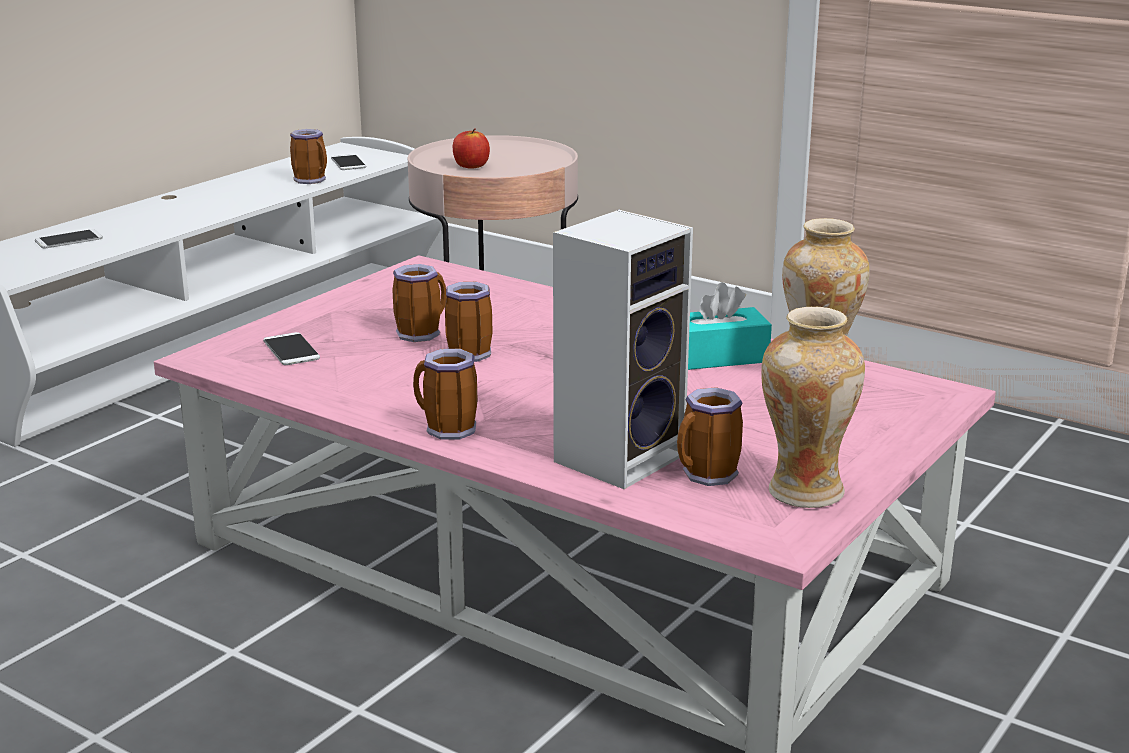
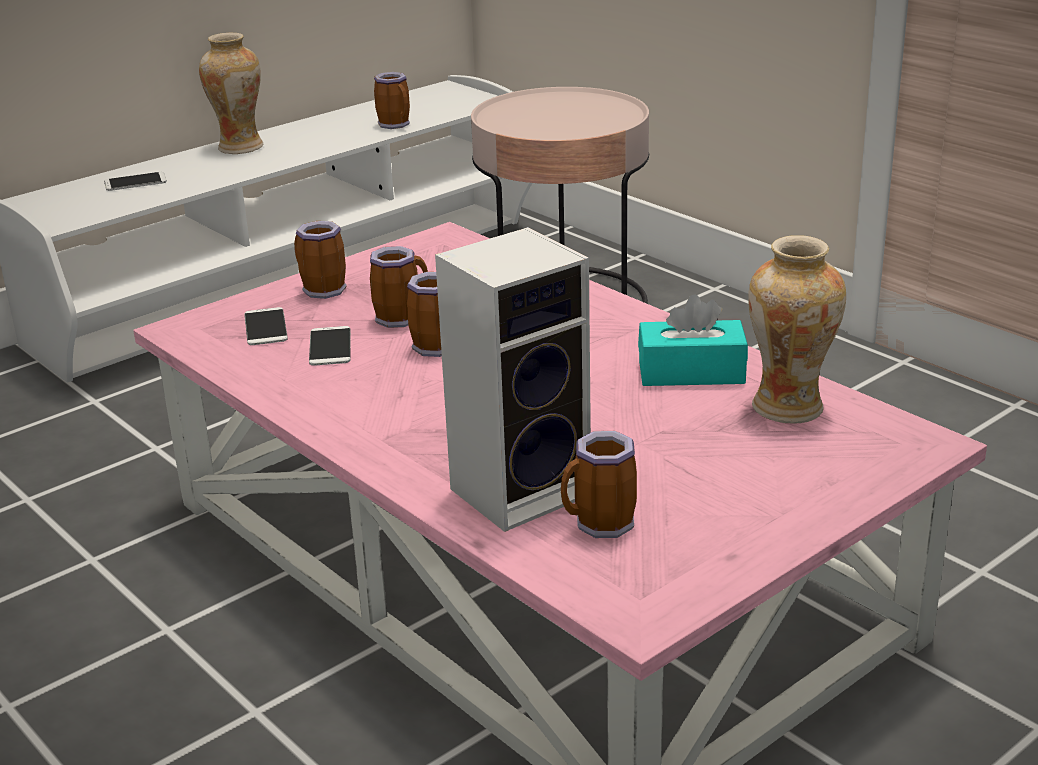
camera: 15 degrees right, 5 degrees up
(348, 163) = (442, 105): phone -> phone (330, 347)
(445, 430) = (363, 438): mug -> mug (320, 290)
(471, 166) = (532, 123): apple -> none
(804, 491) = (696, 557): vase -> vase (240, 147)

